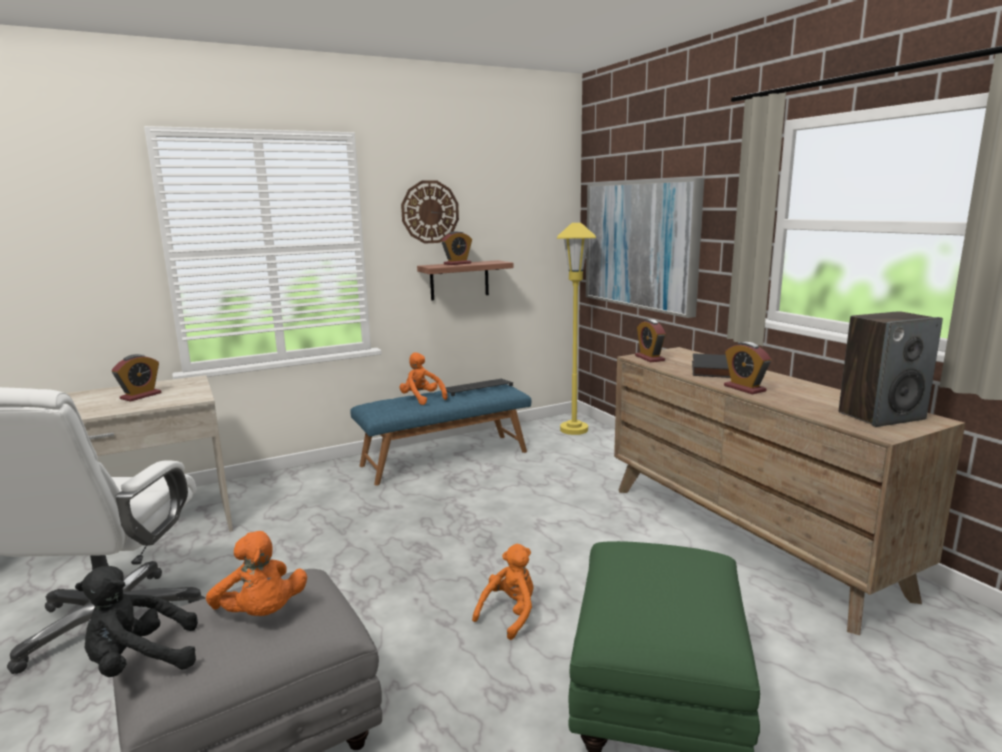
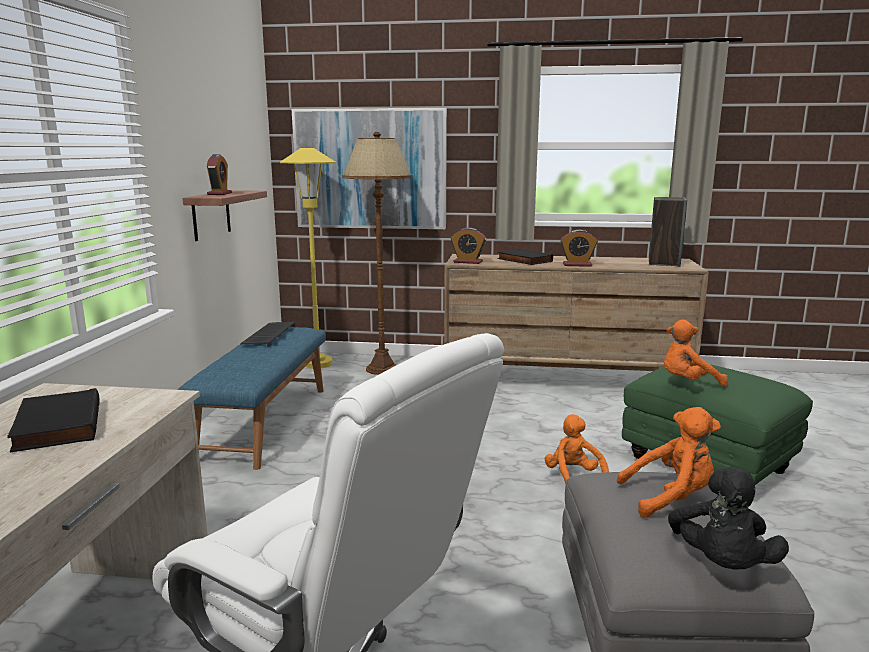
camera: 55 degrees left, 0 degrees up
(141, 396) = (55, 426): alarm clock -> black book
(421, 399) = (245, 357): orange plush toy -> orange plush toy (688, 382)
(430, 212) = (186, 129): wall clock -> none
(607, 452) = (381, 369): none -> brown floor lamp

